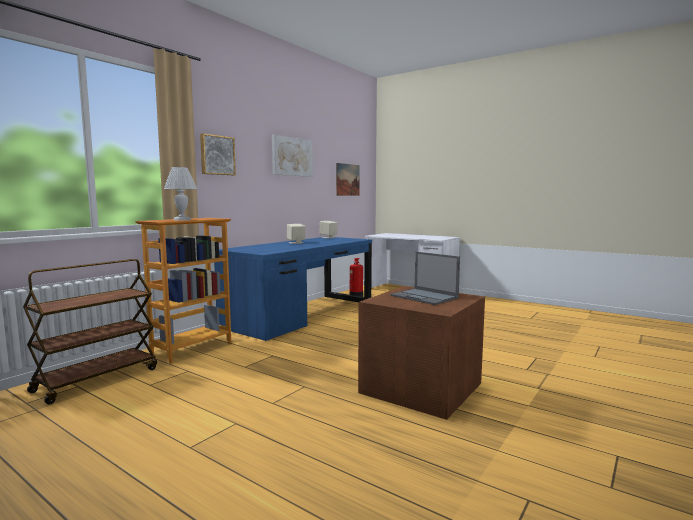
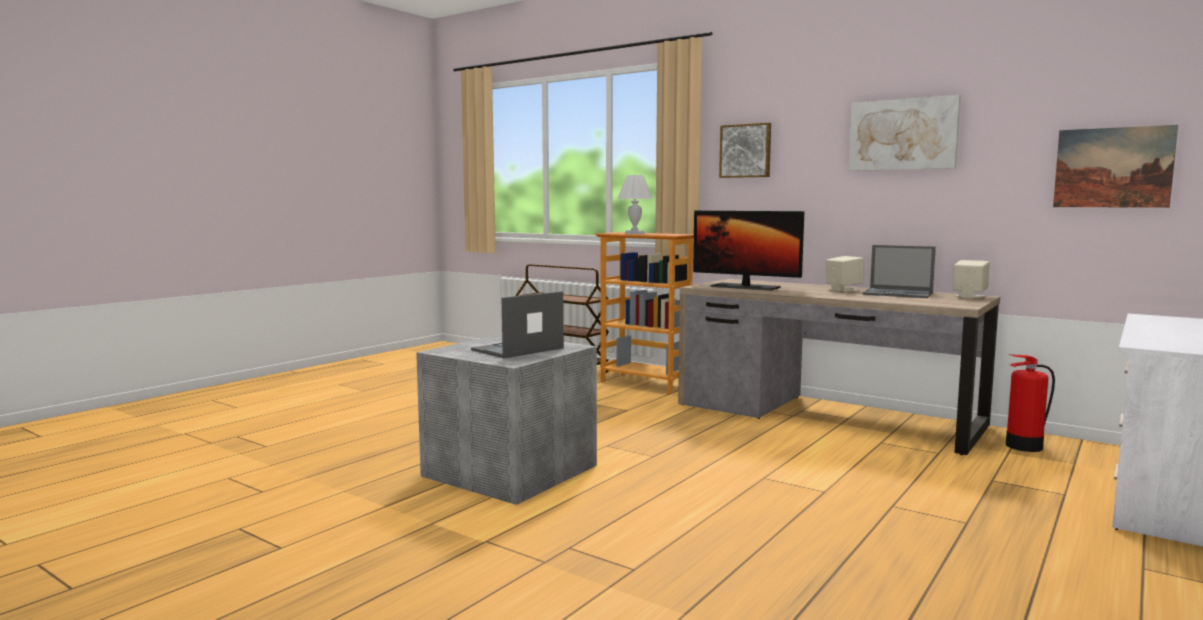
camera: 90 degrees right, 0 degrees up
(272, 249) = (745, 287): none -> monitor
(302, 315) = (826, 415): blue desk -> brown desk
(316, 240) = (898, 294): none -> laptop
(423, 387) = (510, 471): brown storage box -> grey storage box

